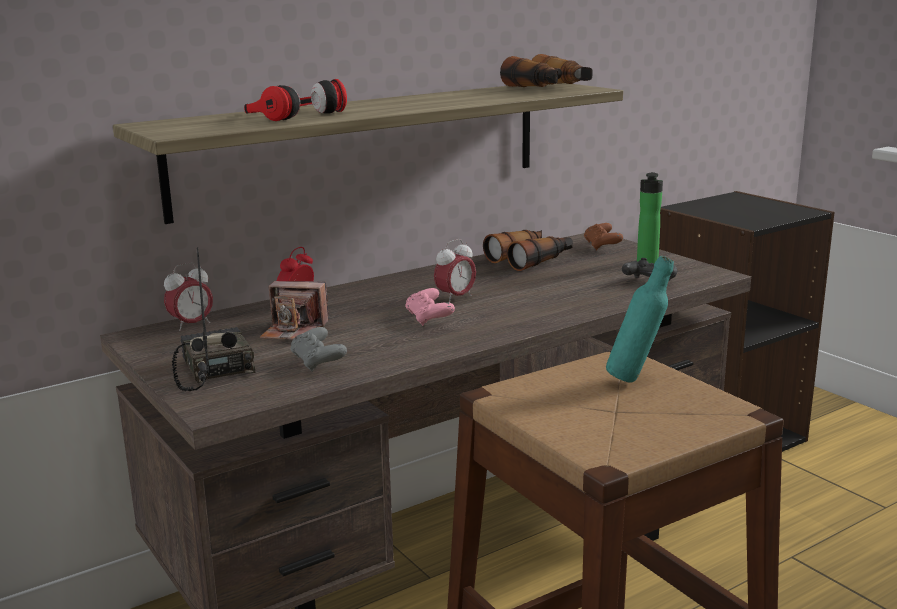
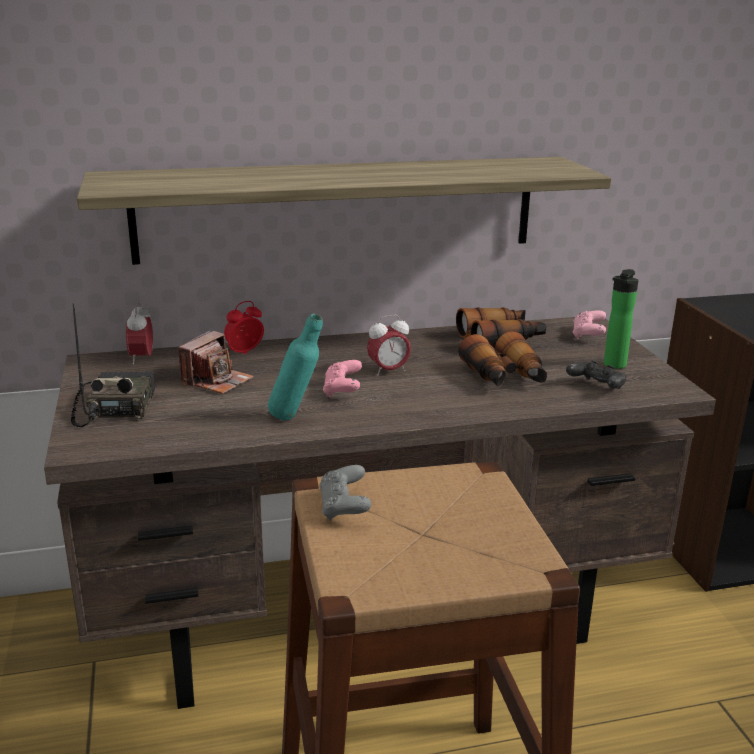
camera: 20 degrees right, 5 degrees up
(191, 325) = (142, 358): alarm clock -> alarm clock turned 105 degrees clockwise
(290, 114) = (240, 176): headphones -> none
(295, 331) = (217, 381): camera -> camera turned 90 degrees counterclockwise
(318, 362) = (204, 419): grey game controller -> grey game controller (344, 507)
(549, 88) = (538, 166): binoculars -> binoculars (505, 377)
(602, 246) = (588, 335): brown game controller -> pink game controller
(636, 378) = (472, 501): turquoise bottle -> turquoise bottle (296, 418)

